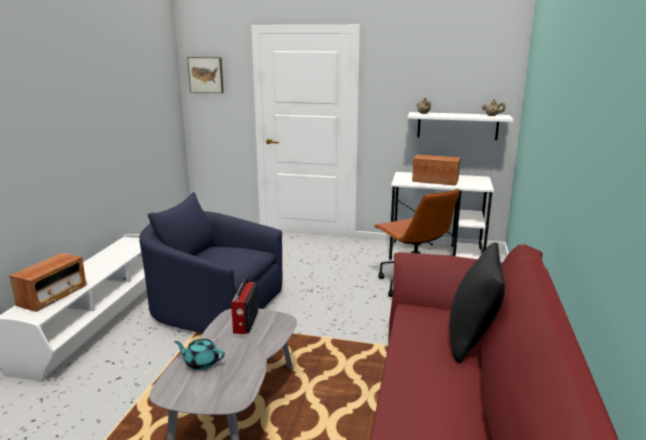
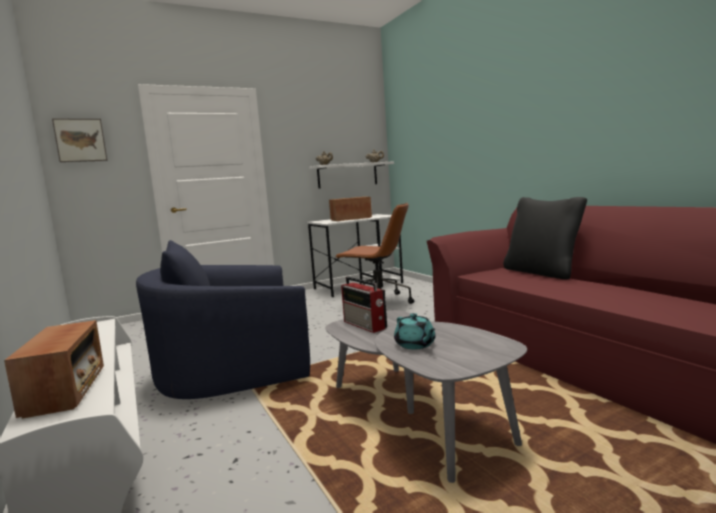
camera: 40 degrees left, 10 degrees down
(201, 363) = (415, 345): turquoise teapot -> turquoise teapot turned 90 degrees counterclockwise

